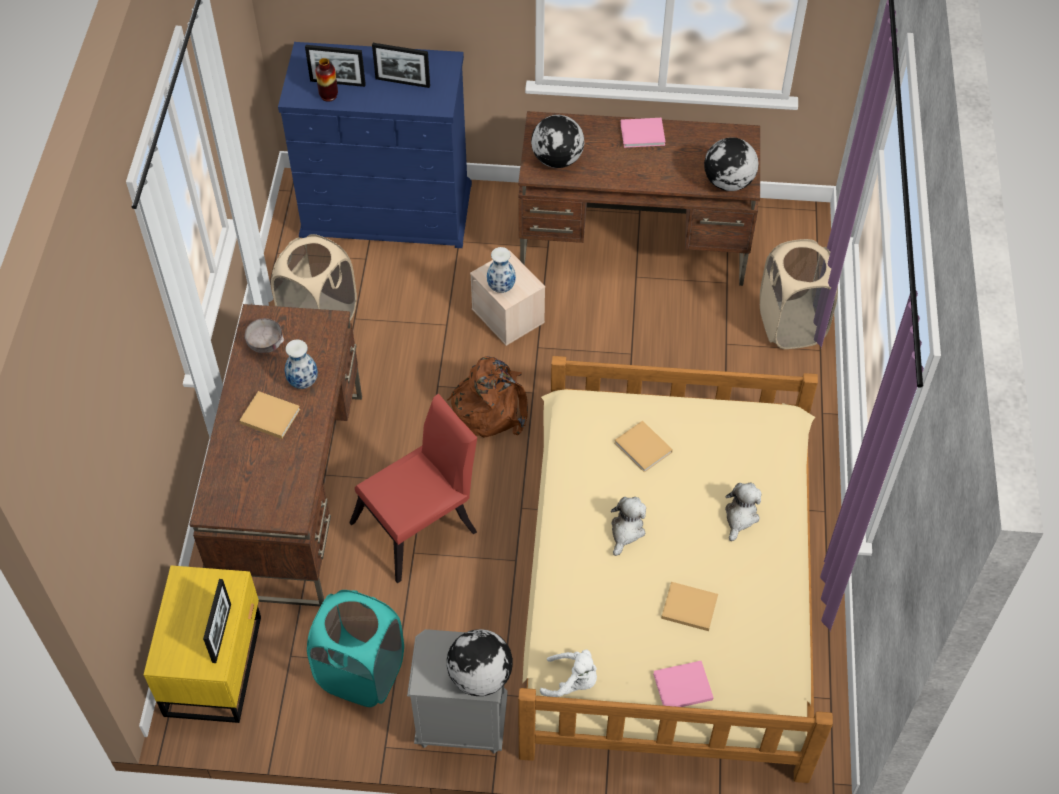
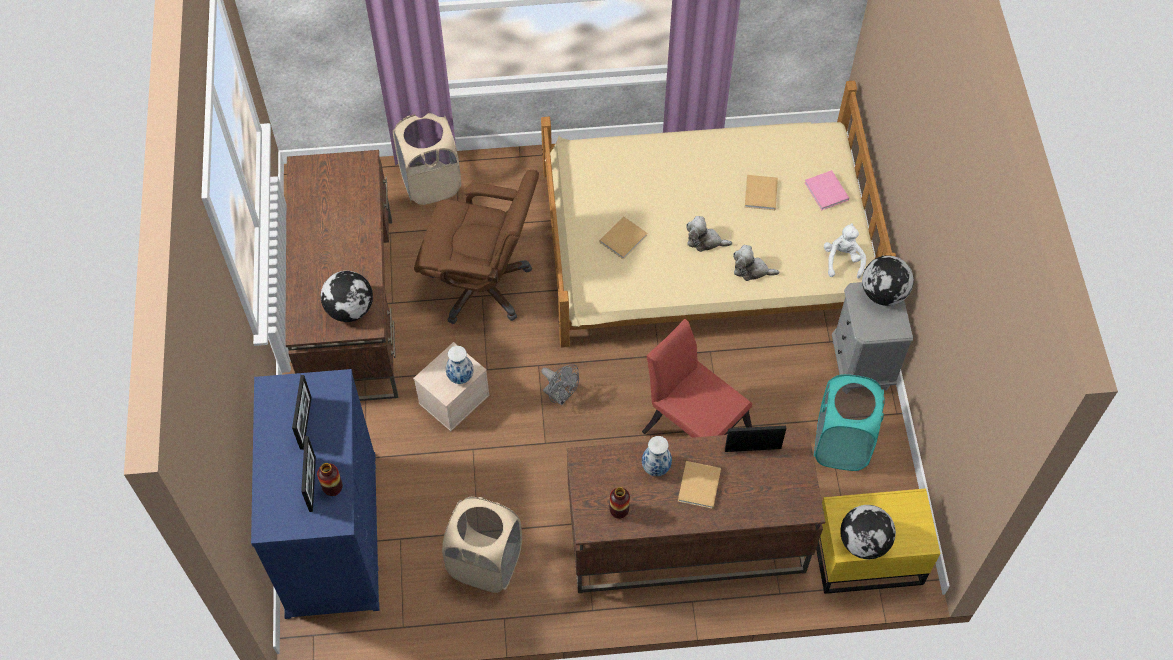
camera: 100 degrees left, 5 degrees up
(221, 633) = (886, 503): picture frame -> picture frame (752, 449)
(265, 343) = (619, 511): grey bowl -> vase
(490, 407) = (560, 396): brown backpack -> grey fan
(644, 134) = (308, 243): pink book -> none
(645, 355) = (482, 285): none -> brown office chair
(728, 183) = (363, 174): globe -> globe (864, 542)
(740, 516) = (673, 169): plush toy -> plush toy (751, 270)

